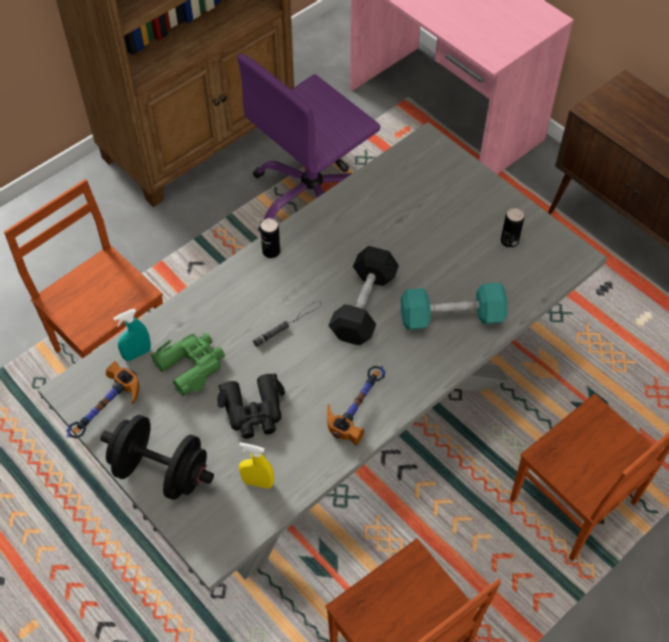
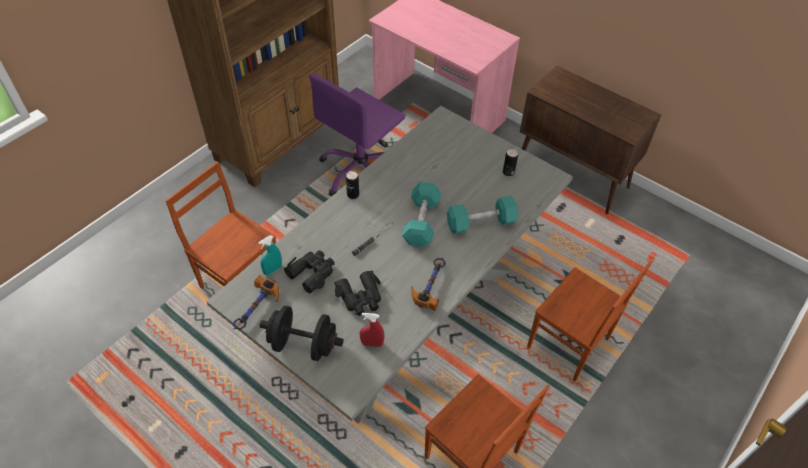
camera: 10 degrees left, 5 degrees down
(192, 365) = (312, 272): green binoculars -> black binoculars
(257, 482) = (372, 343): yellow spray bottle -> red spray bottle
(363, 305) = (421, 222): black dumbbell -> turquoise dumbbell

